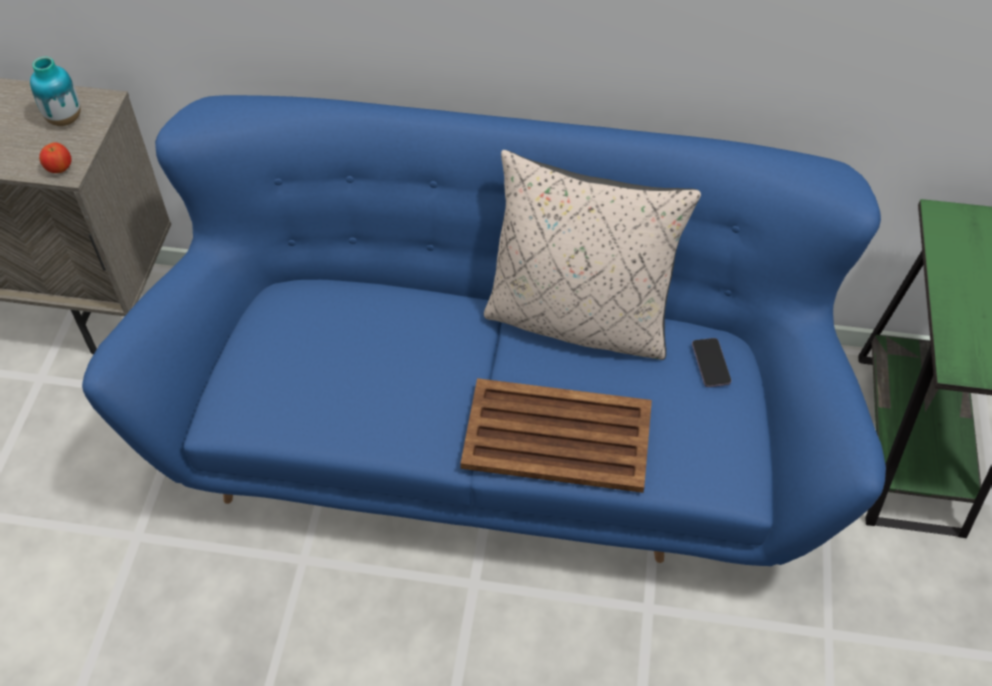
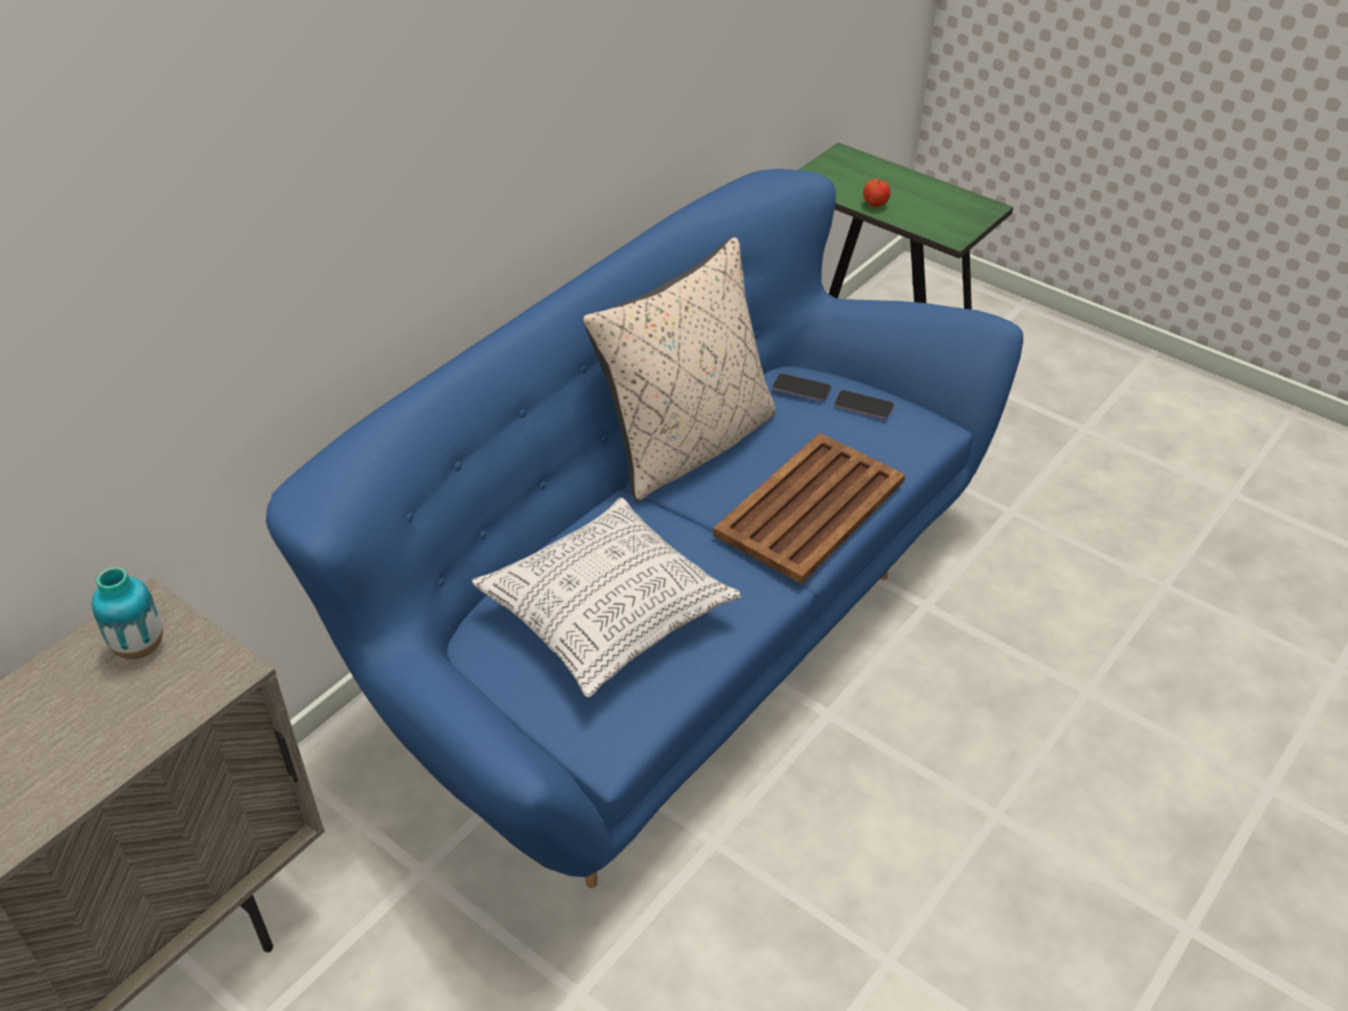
camera: 60 degrees left, 10 degrees down
(60, 169) = (225, 675): apple -> apple (875, 204)
(348, 357) = (607, 613): none -> pillow
(724, 420) = (863, 406): none -> phone

